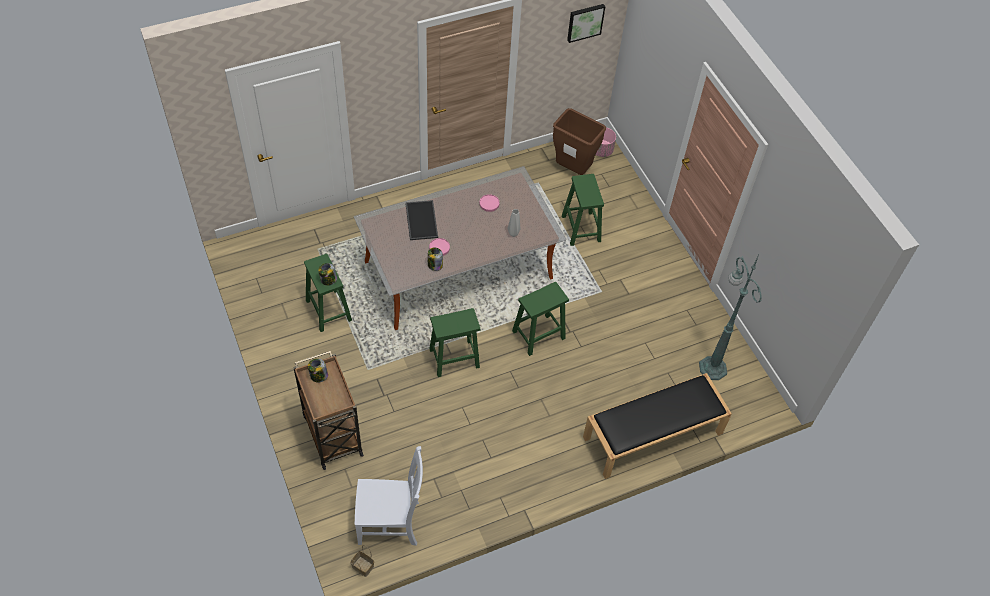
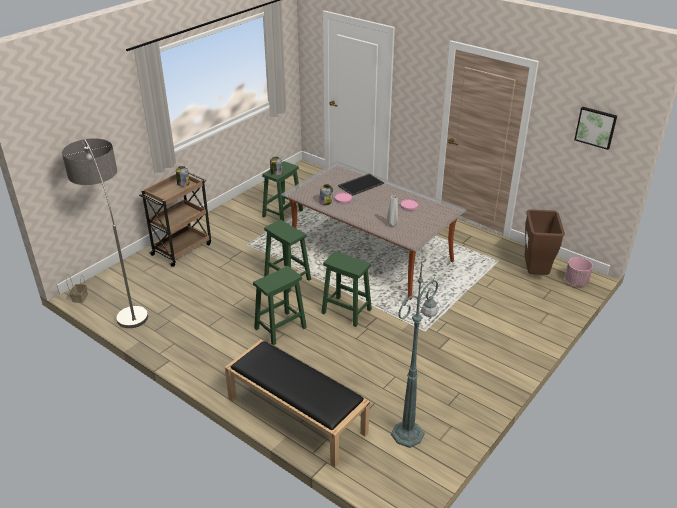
camera: 65 degrees right, 20 degrees down
(391, 523) = (123, 298): white chair -> floor lamp
(581, 229) = (478, 298): green stool -> green stool (280, 328)

